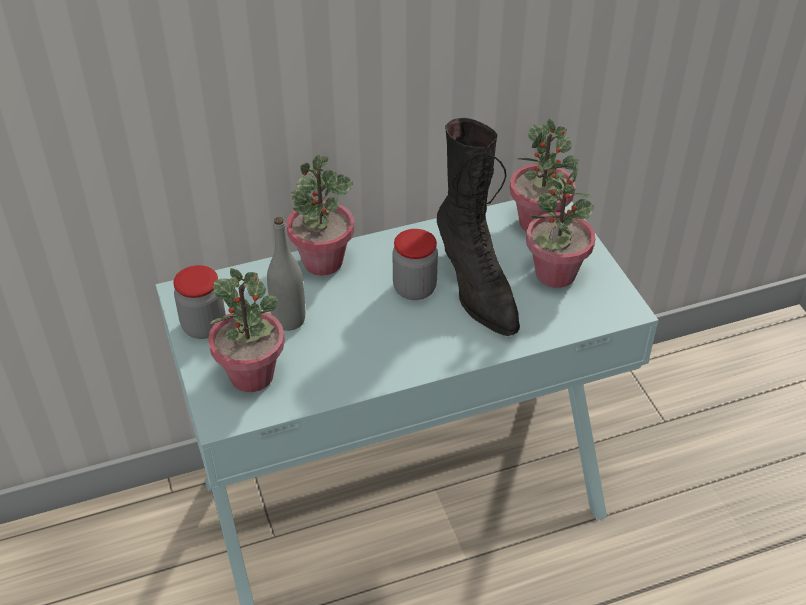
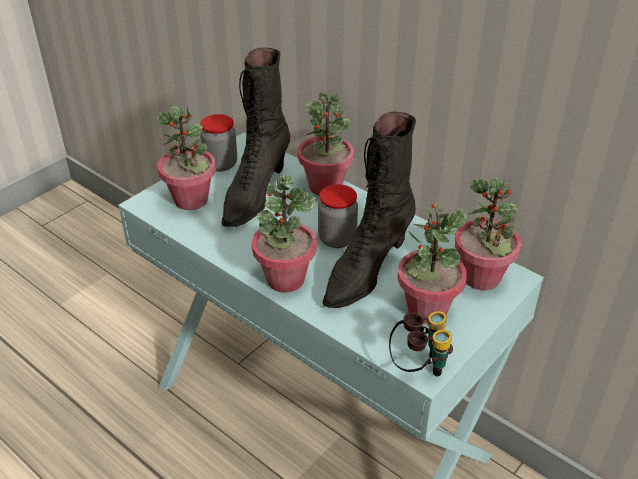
camera: 60 degrees right, 5 degrees down
(289, 320) = (255, 195): grey bottle -> black boot
(446, 349) = (285, 279): none -> potted plant
(618, 310) = (418, 366): none -> binoculars

